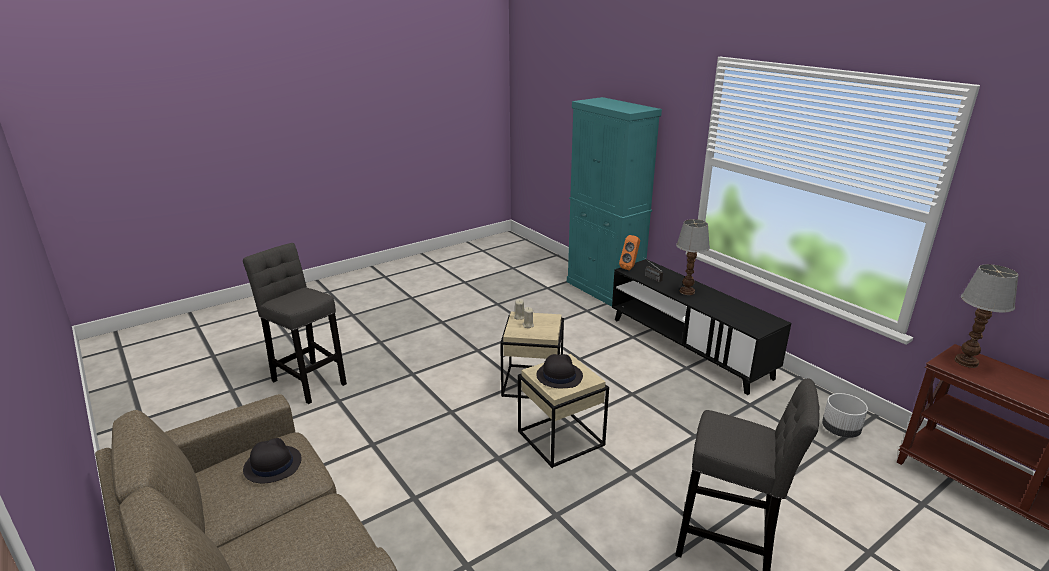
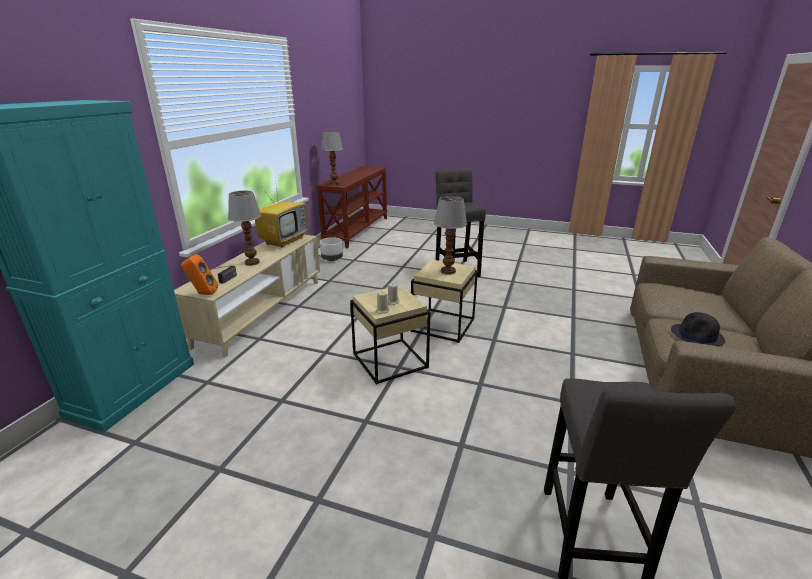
camera: 125 degrees left, 0 degrees up
(559, 376) = (448, 271): black hat -> table lamp
(688, 347) = (262, 311): black tv stand -> beige tv stand
(749, 317) = (284, 241): none -> television

